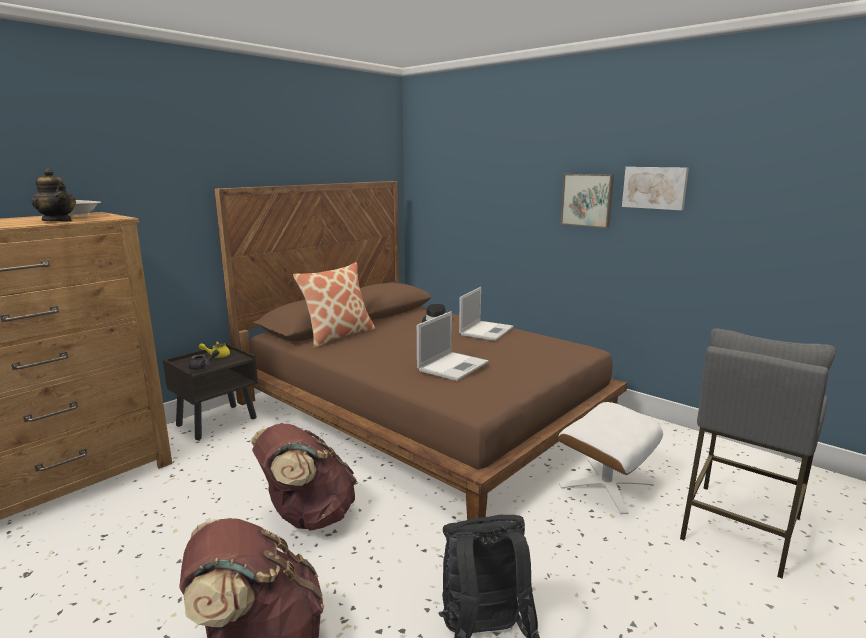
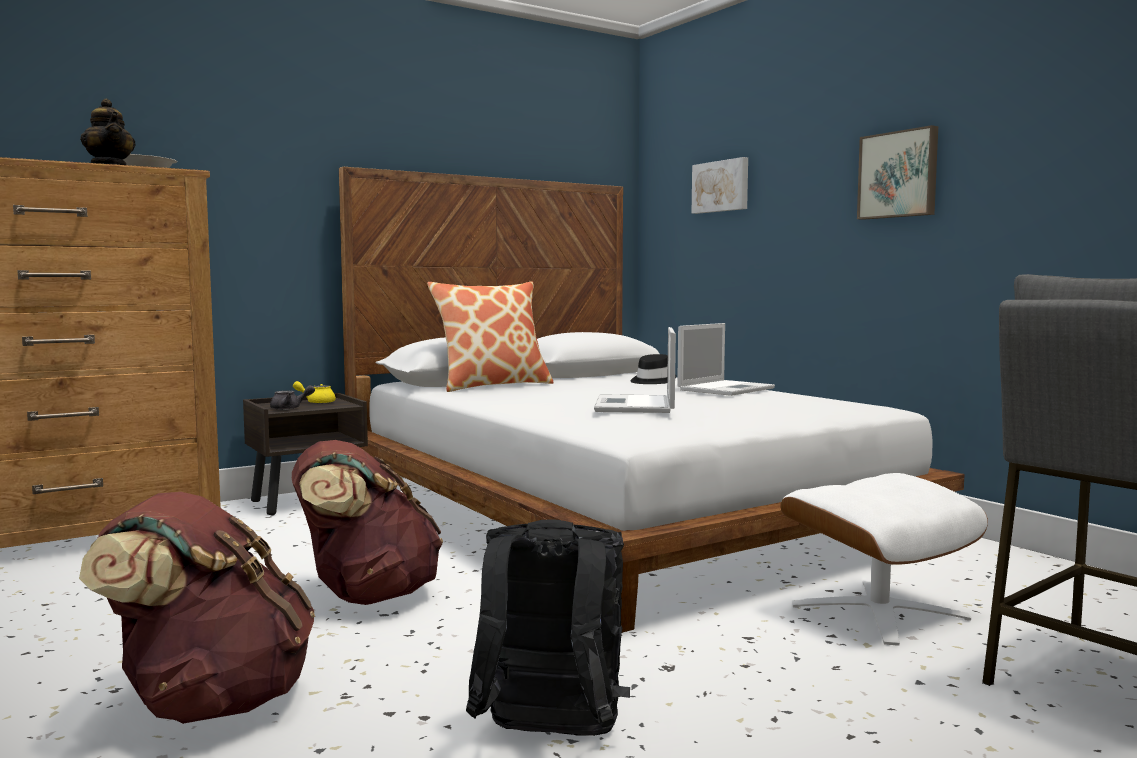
camera: 15 degrees right, 10 degrees down
(424, 411) = (616, 513): brown bed -> white bed
(453, 366) = (635, 406): laptop -> laptop turned 135 degrees clockwise
(655, 187) = (1003, 136): picture -> picture (721, 186)

